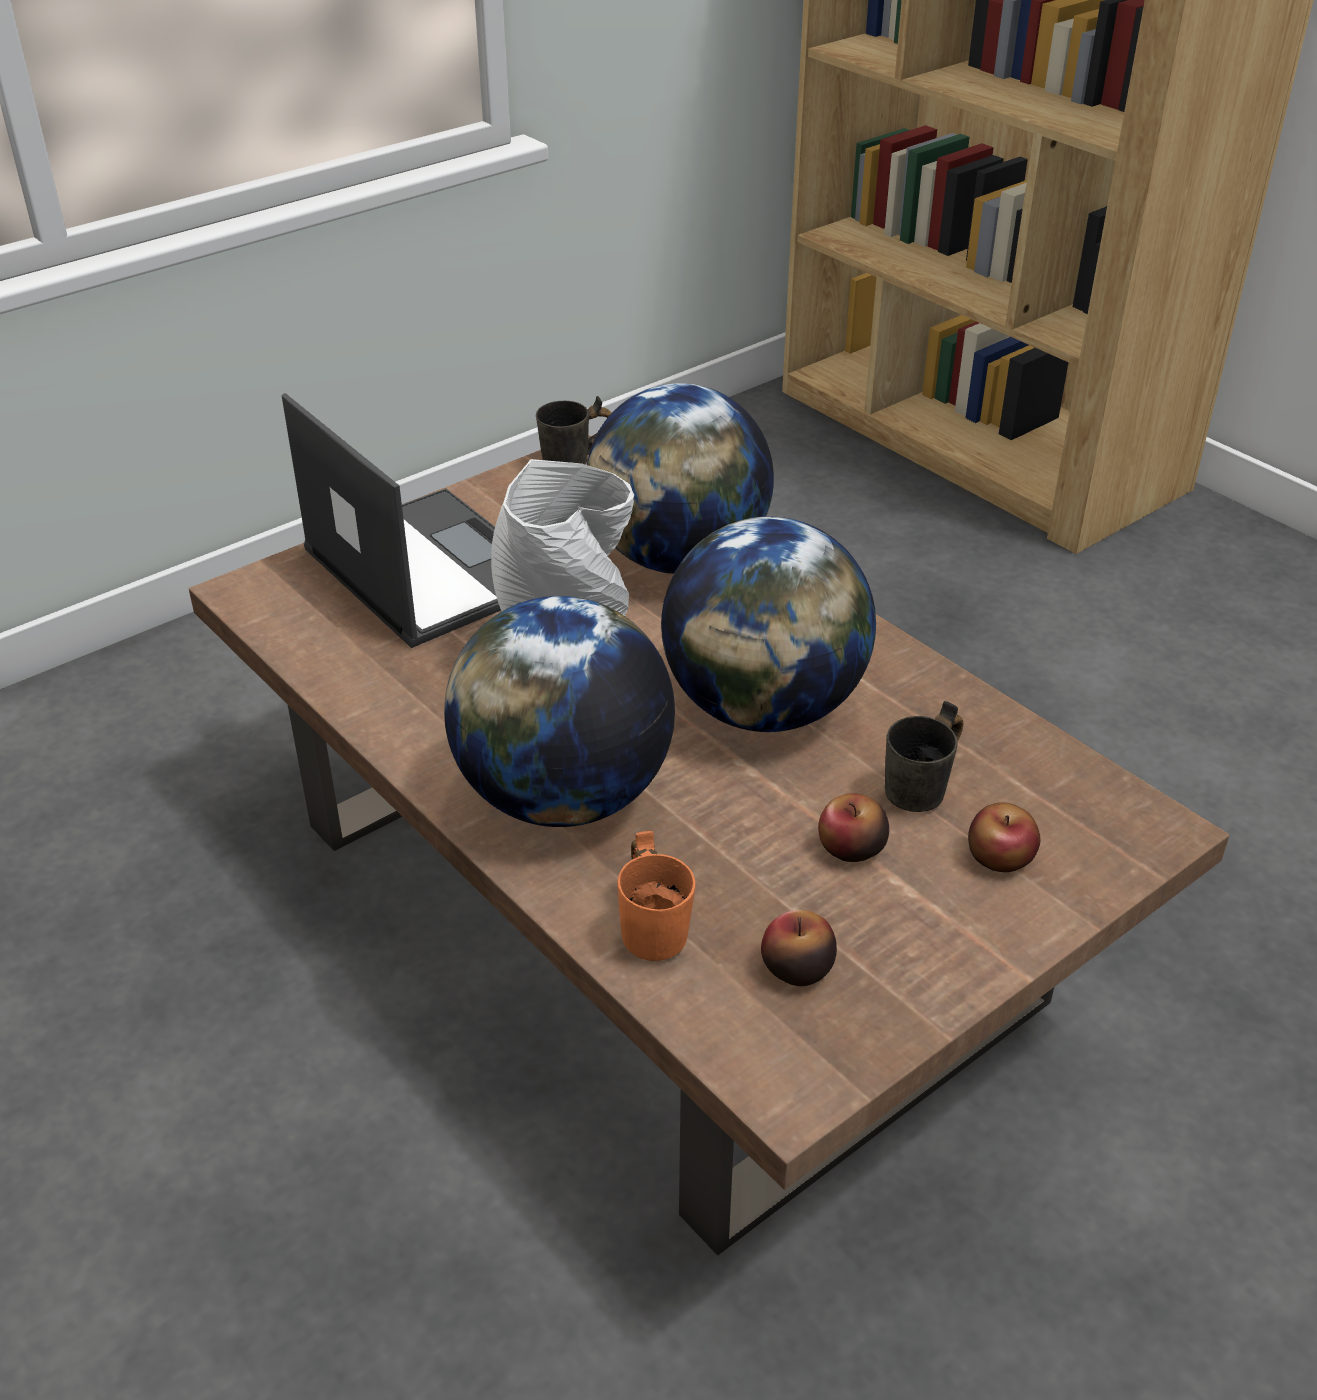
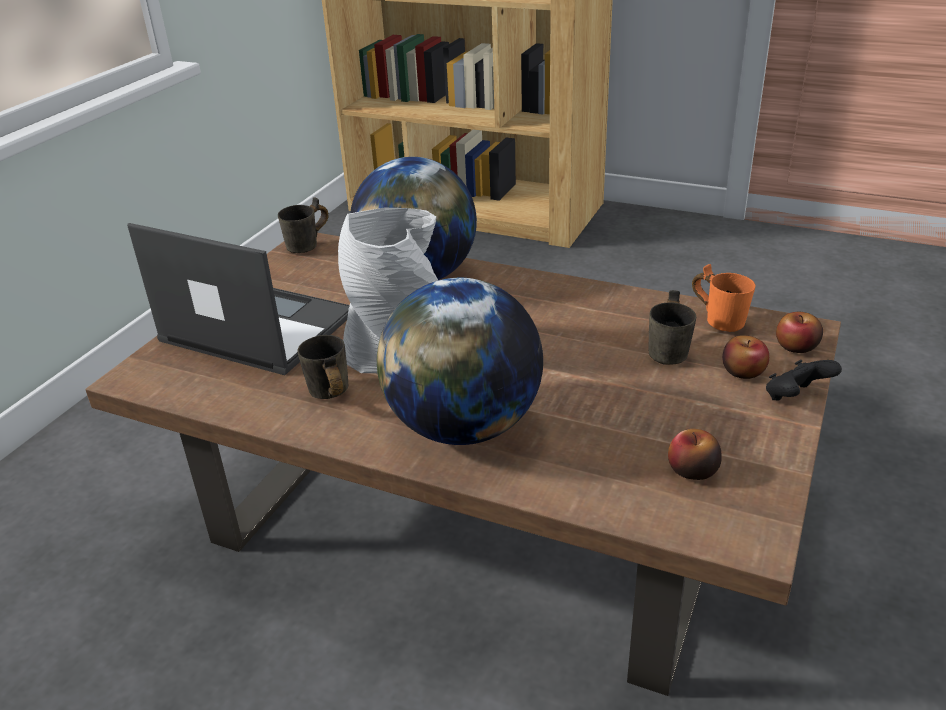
camera: 25 degrees left, 5 degrees down
(437, 696) = (326, 397): none -> grey mug
(659, 927) = (591, 479): orange mug -> orange mug (721, 319)
(763, 709) = (541, 339): globe -> none
(851, 848) = (660, 395): apple -> apple (796, 347)
(1037, 925) = (795, 398): none -> black game controller

